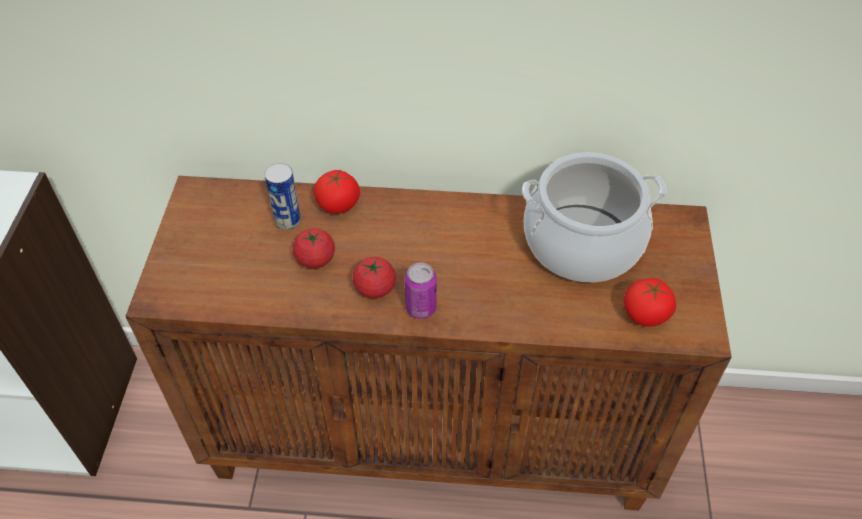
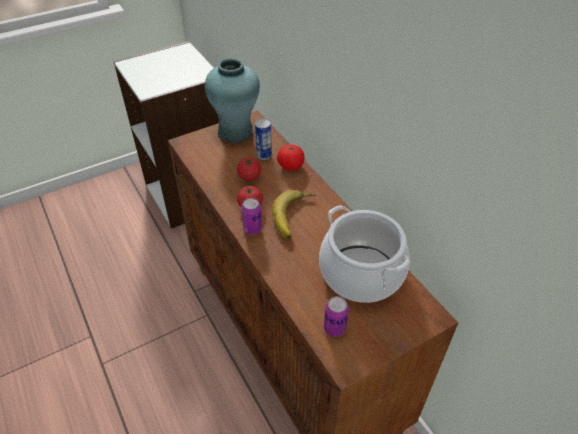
camera: 55 degrees right, 5 degrees down
(200, 224) = (235, 132): none -> turquoise vase
(438, 253) = (295, 217): none -> banana
(645, 314) = (334, 328): tomato -> can

